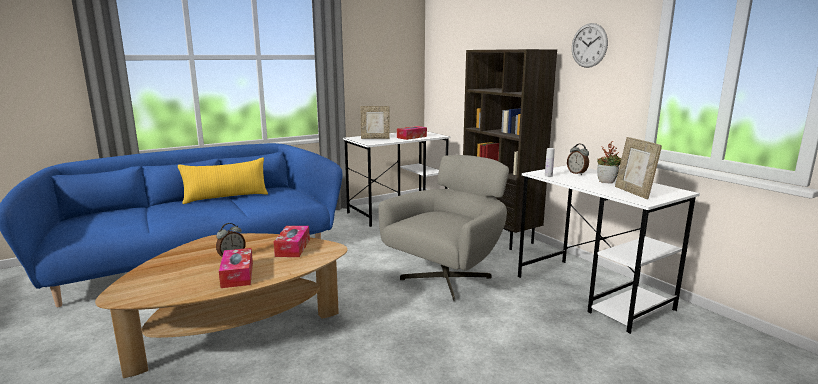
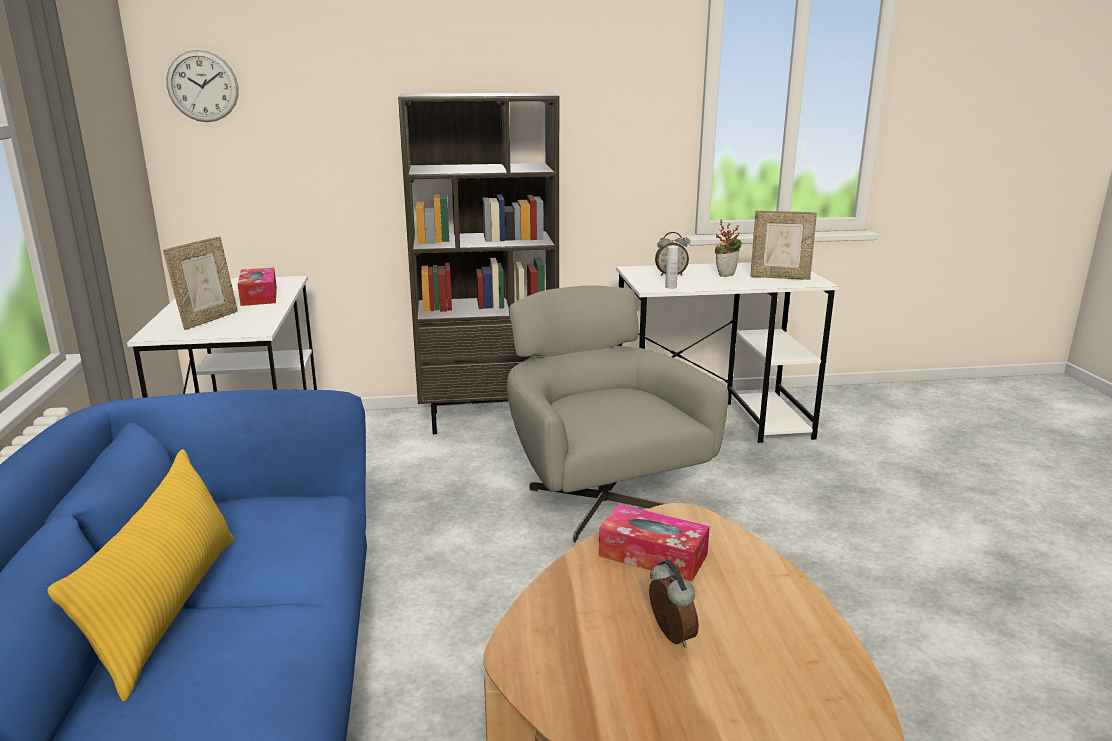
camera: 65 degrees left, 5 degrees up
(237, 275) = (773, 635): tissue box -> none
(589, 45) = (599, 86): wall clock -> wall clock (202, 86)

